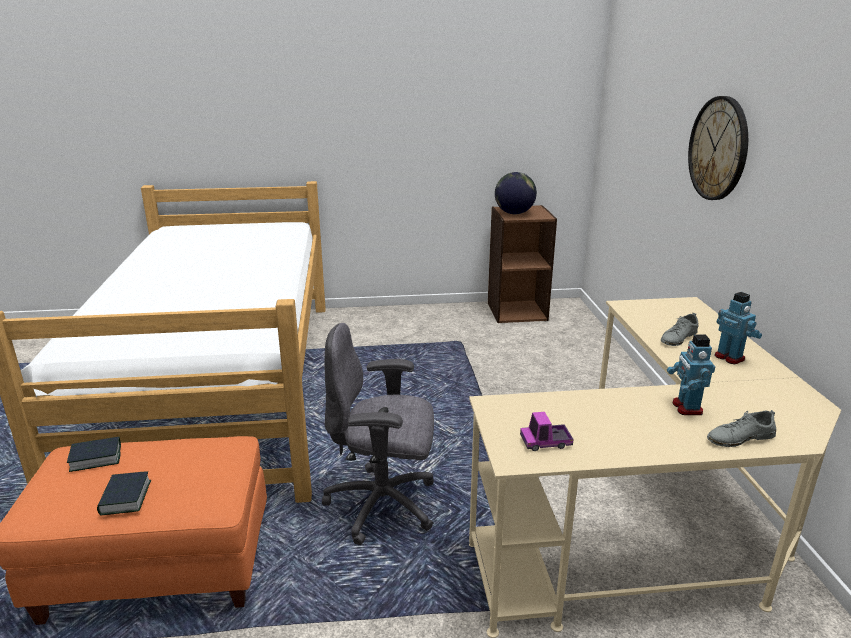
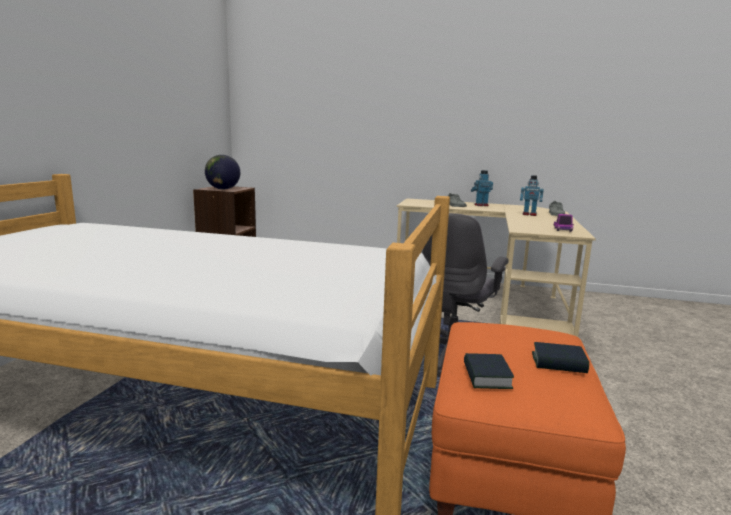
camera: 70 degrees left, 10 degrees down
(718, 149) = (402, 113): wall clock -> none

